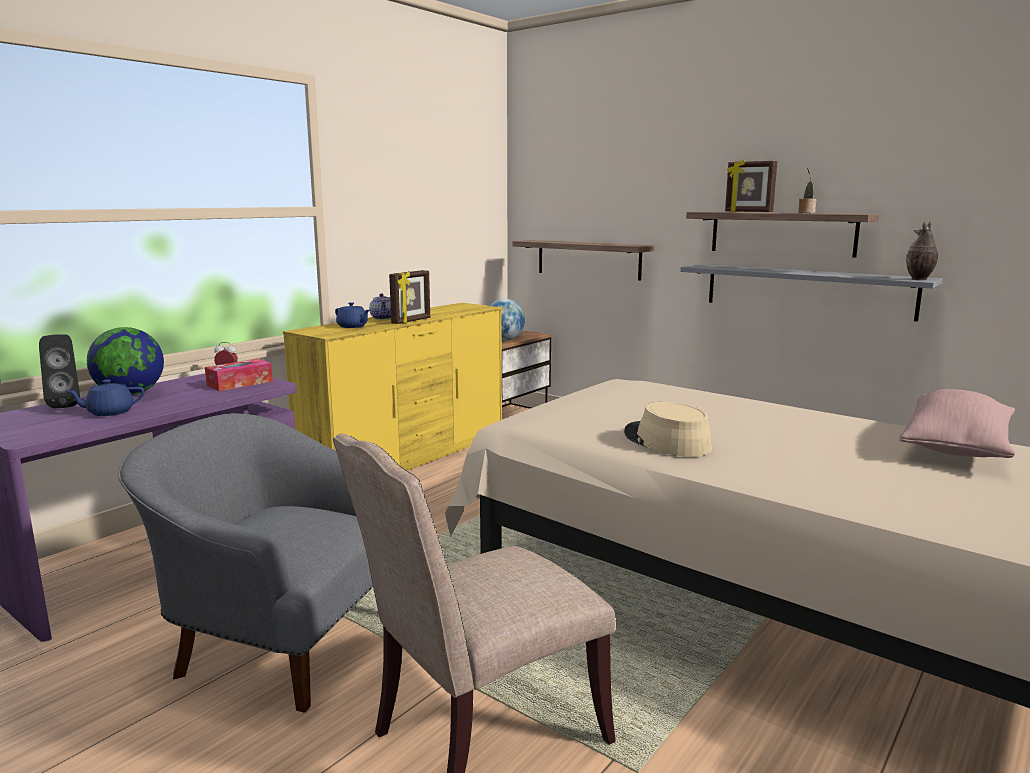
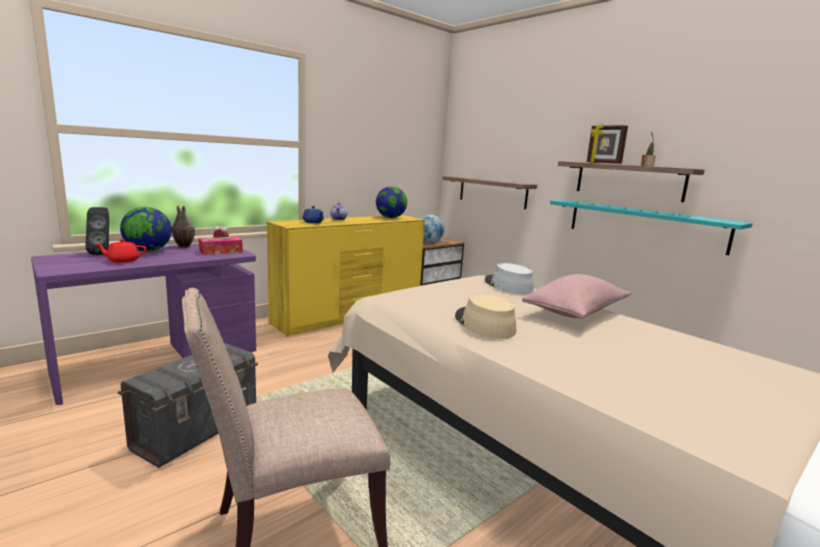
camera: 10 degrees right, 0 degrees up
(109, 412) = (123, 260): blue teapot -> red teapot
(281, 642) = (197, 430): grey armchair -> grey storage box
(412, 321) = (355, 222): picture frame -> none
(452, 309) = (390, 218): none -> globe
(660, 389) = (508, 285): none -> grey hat
(807, 290) = (643, 225): grey shelf -> turquoise shelf
(918, 279) = (730, 222): vase -> vase (183, 246)
(956, 448) = (726, 359): pink pillow -> pink pillow (576, 313)

